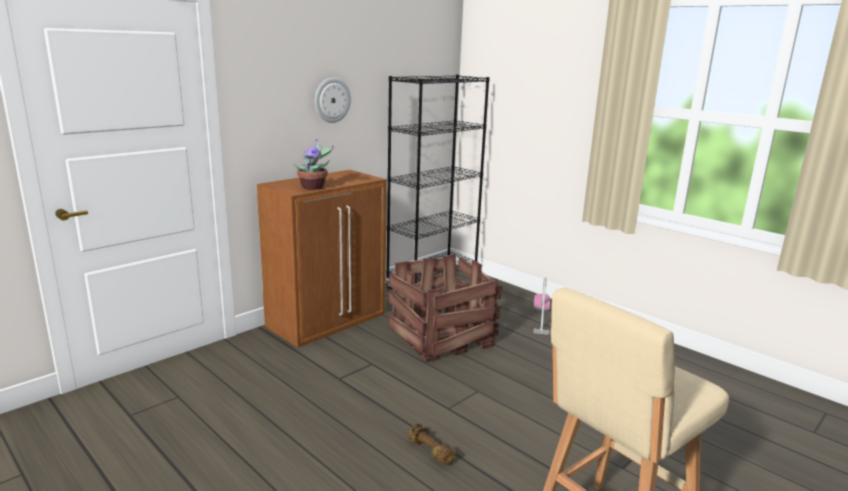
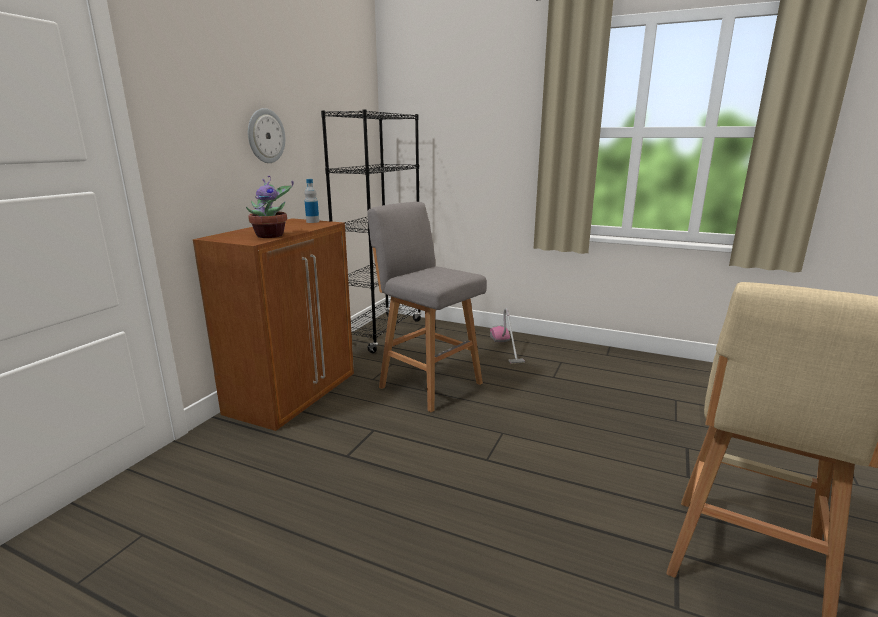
camera: 20 degrees left, 0 degrees up
(361, 175) = (312, 221): none -> bottle
(430, 451) = (502, 515): brown dumbbell -> none
(442, 336) = (428, 384): crate -> grey stool

